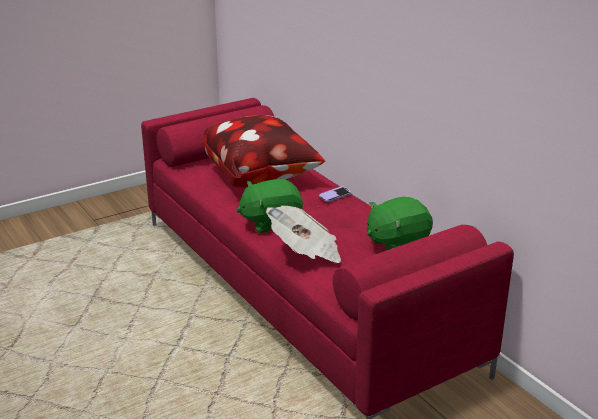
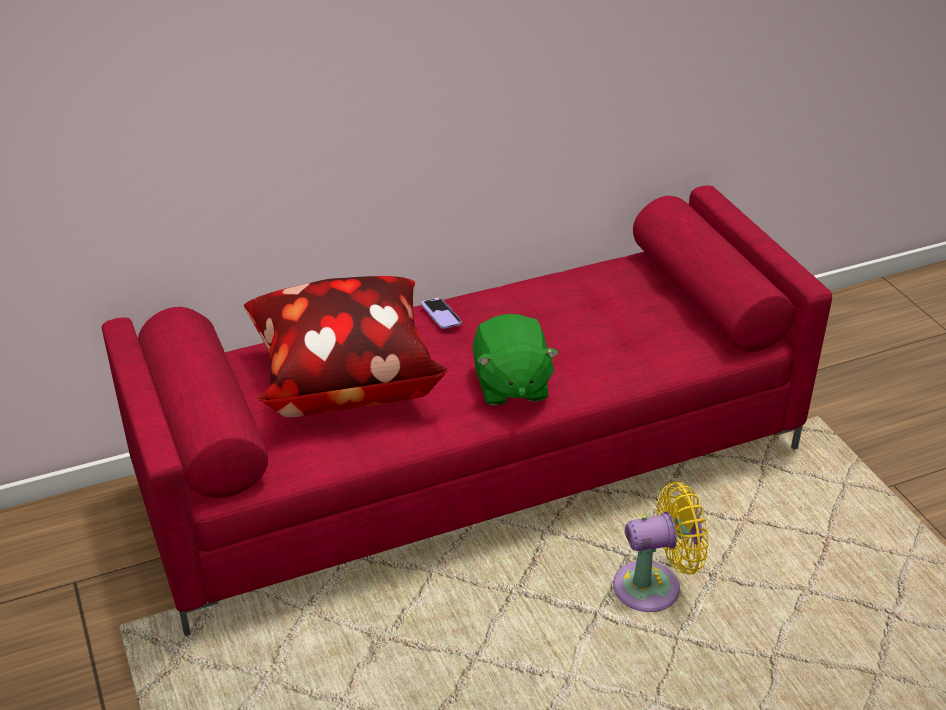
camera: 80 degrees left, 10 degrees up
(203, 369) = (654, 587): none -> yellow fan
(305, 252) = (610, 361): newspaper -> none
(397, 243) = (594, 285): green plush toy -> none

